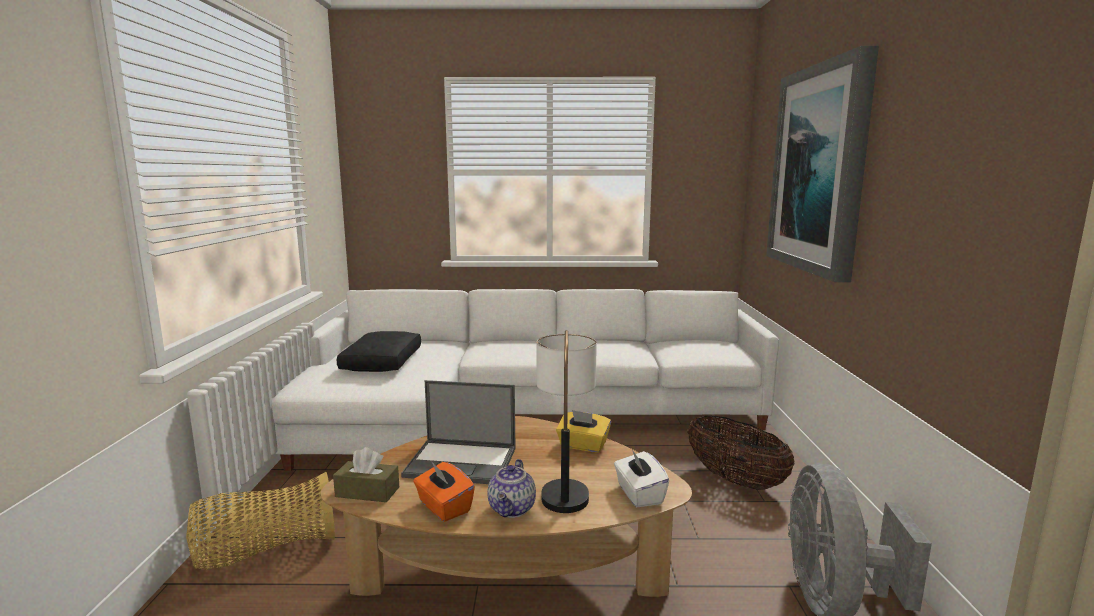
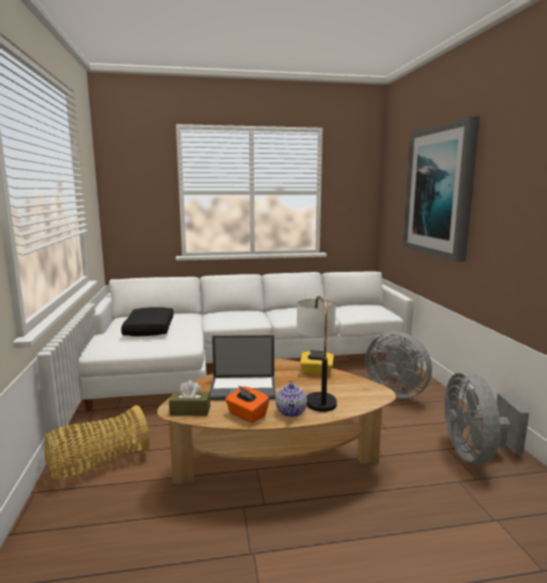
camera: 10 degrees left, 0 degrees up
(639, 494) = (365, 397): white tissue box -> none
(735, 480) = (396, 392): basket -> grey fan

